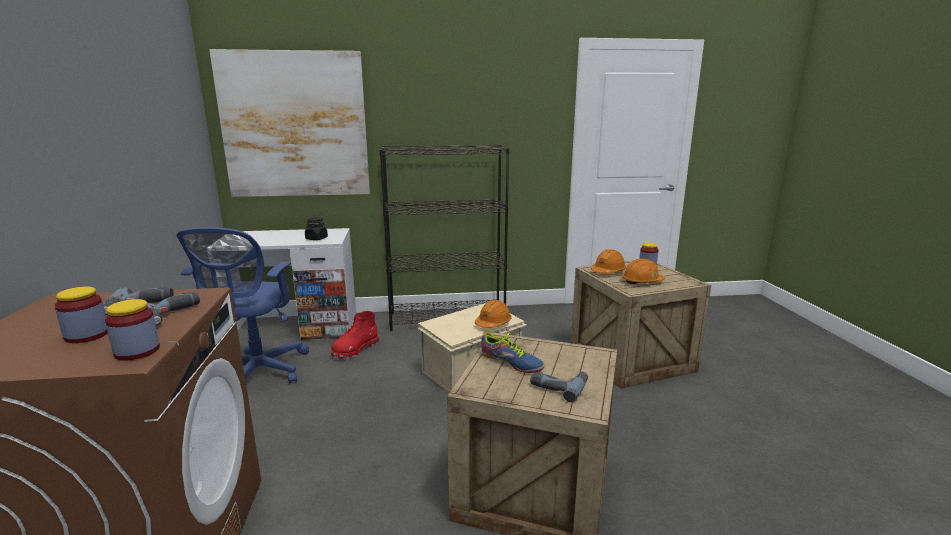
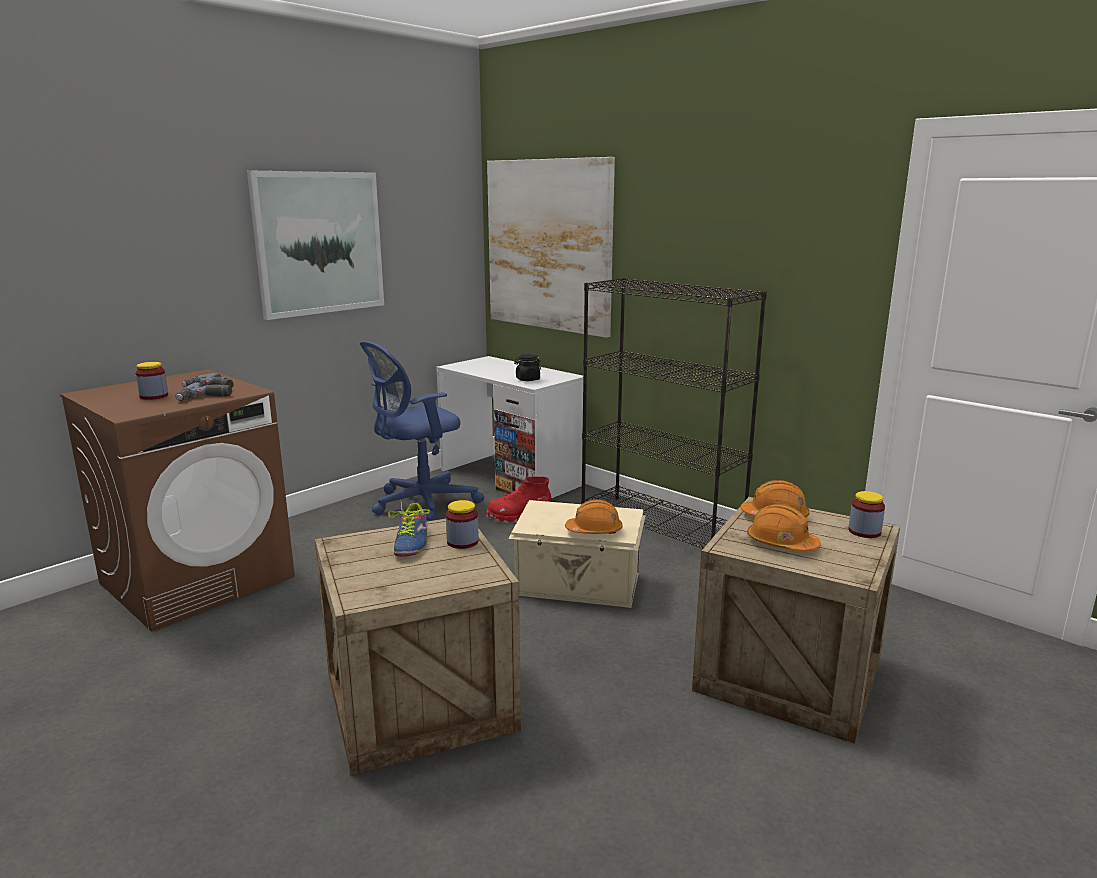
camera: 50 degrees right, 0 degrees up
(111, 126) = (319, 243): none -> picture
(137, 351) = (141, 411): jar -> jar (462, 542)
(559, 386) = (388, 575): power drill -> none

